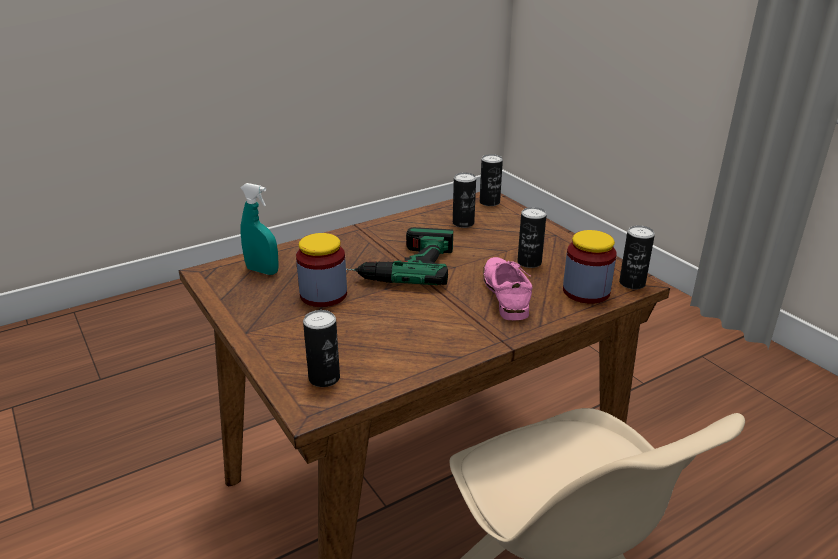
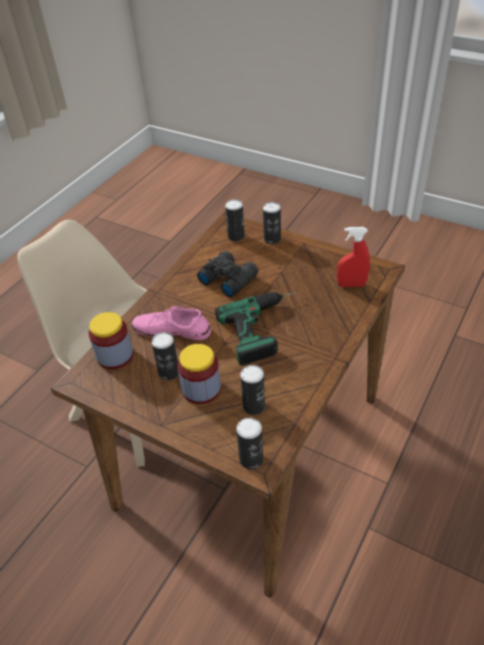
camera: 155 degrees right, 15 degrees up
(262, 271) = (351, 285): turquoise spray bottle -> red spray bottle
(323, 295) = (290, 282): jar -> jar (201, 389)
(393, 324) = (228, 278): none -> black binoculars
(506, 294) = (172, 330): pink shoe -> pink shoe turned 135 degrees clockwise
(632, 283) = (81, 380): can -> can (272, 239)

